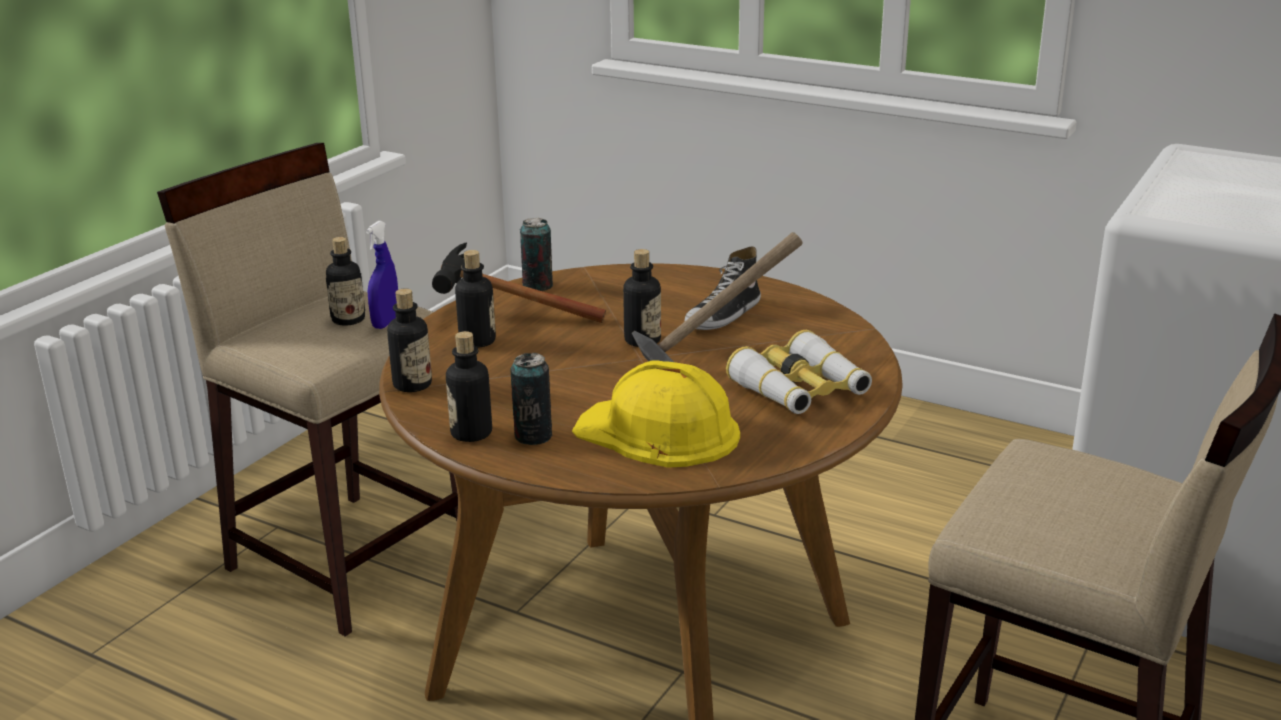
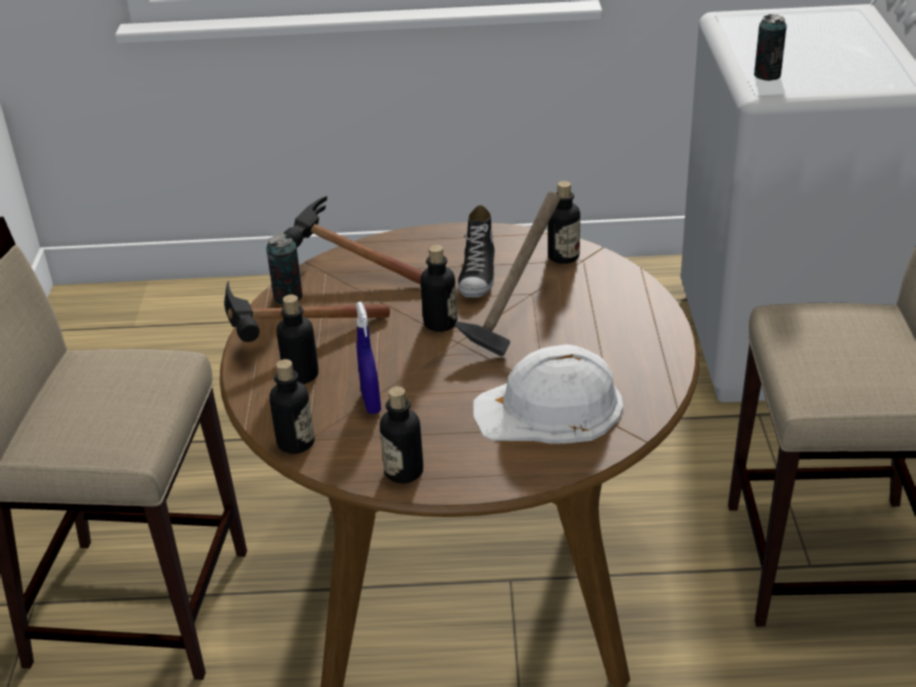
camera: 30 degrees left, 10 degrees up
(348, 319) = (114, 389): bottle -> bottle (563, 256)
(386, 322) = (154, 379): blue spray bottle -> blue spray bottle (371, 402)
(533, 436) = (457, 453): can -> can (767, 75)
(612, 280) = (346, 269): none -> hammer
(659, 431) = (550, 409): yellow hard hat -> white hard hat
(800, 390) = (611, 327): binoculars -> none

